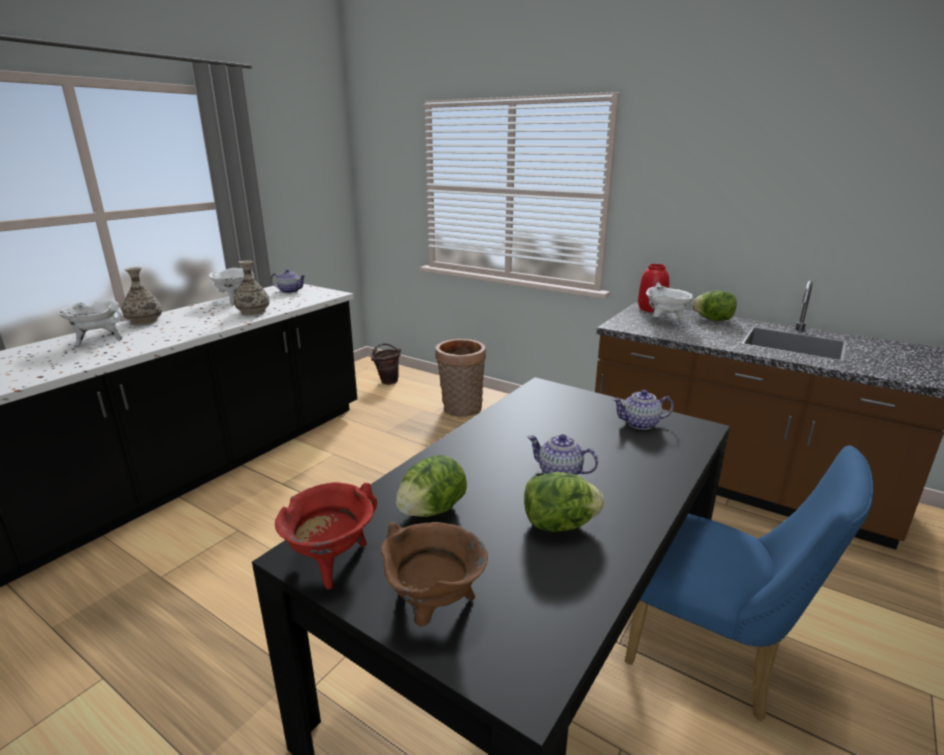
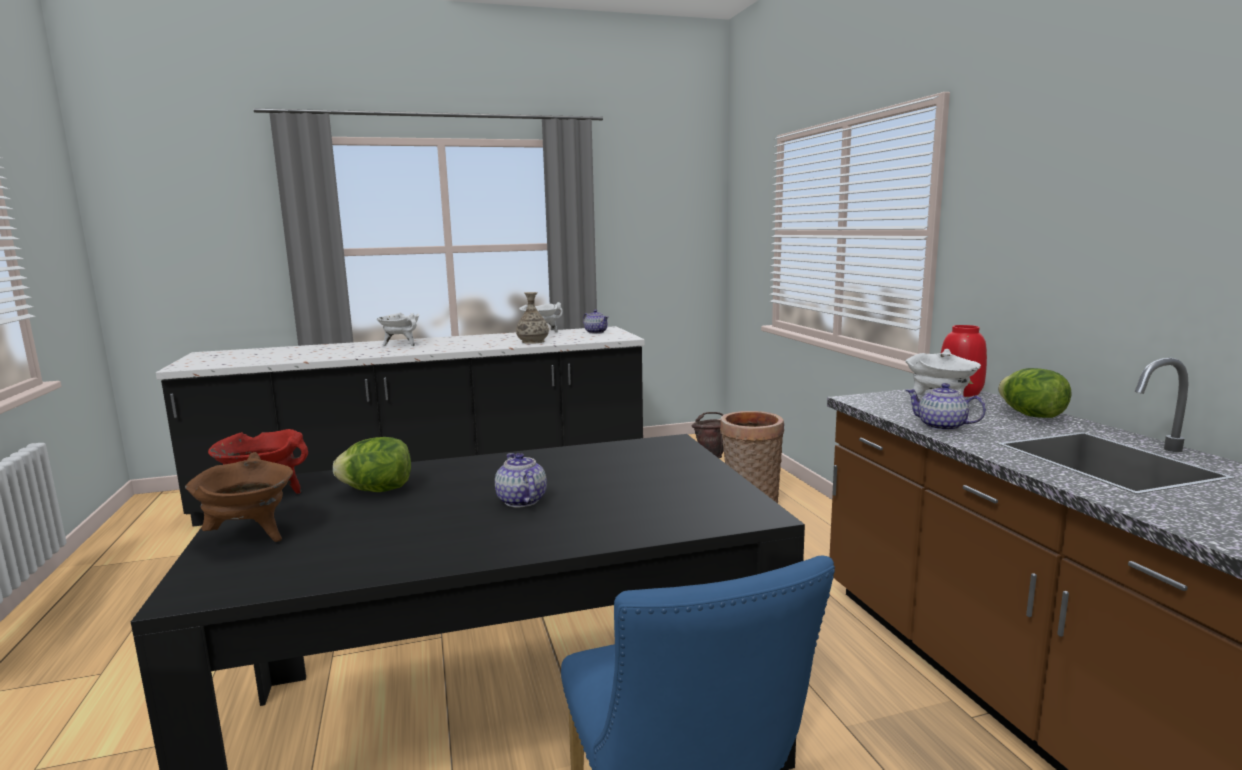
camera: 40 degrees right, 10 degrees down
(144, 321) = (452, 338): vase -> none
(559, 524) = (432, 529): lettuce -> none
(641, 424) = (696, 492): teapot -> teapot (942, 426)

